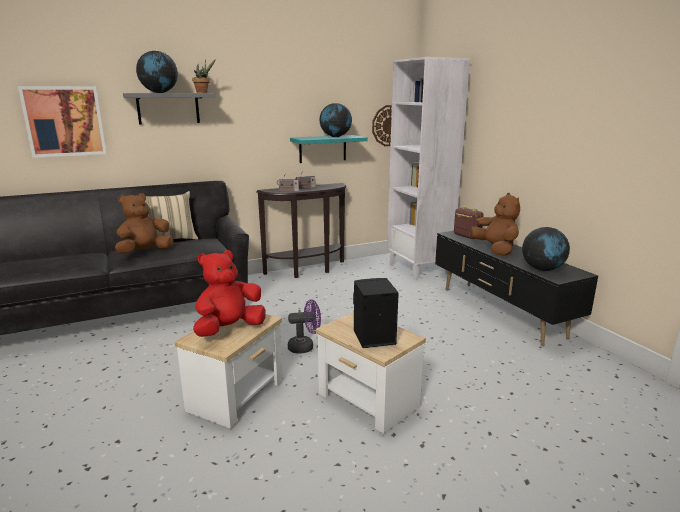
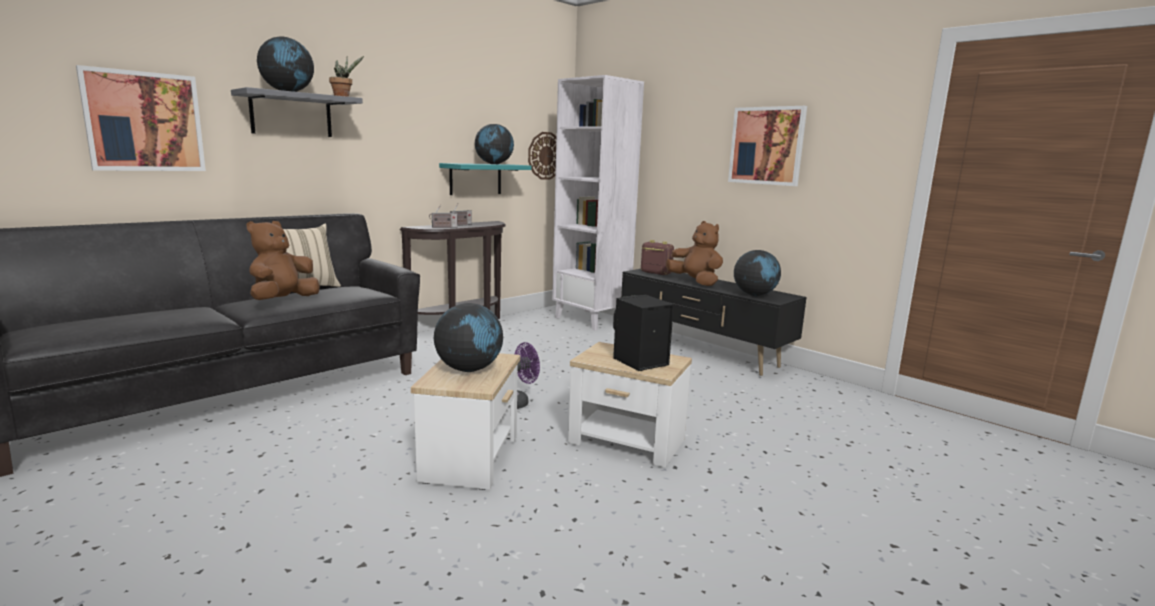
camera: 20 degrees left, 5 degrees down
(229, 329) = (469, 369): red plush toy -> globe
(572, 122) = (766, 146): none -> picture

